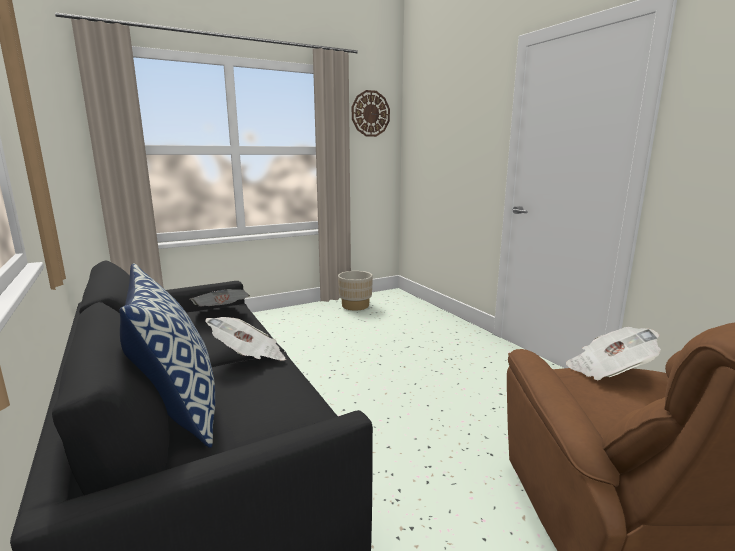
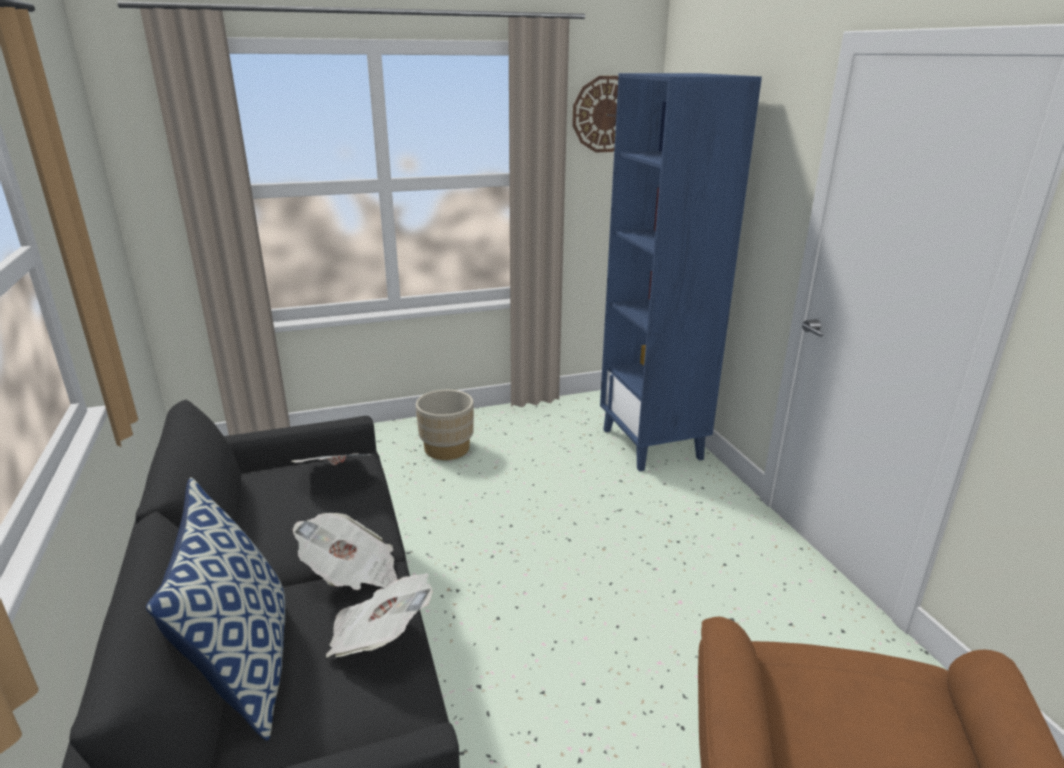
camera: 10 degrees right, 10 degrees up
(355, 306) = (562, 418): beige planter -> beige planter (447, 449)
(417, 314) = (653, 444): none -> blue bookcase
(608, 371) = (853, 663): newspaper -> newspaper (379, 636)

